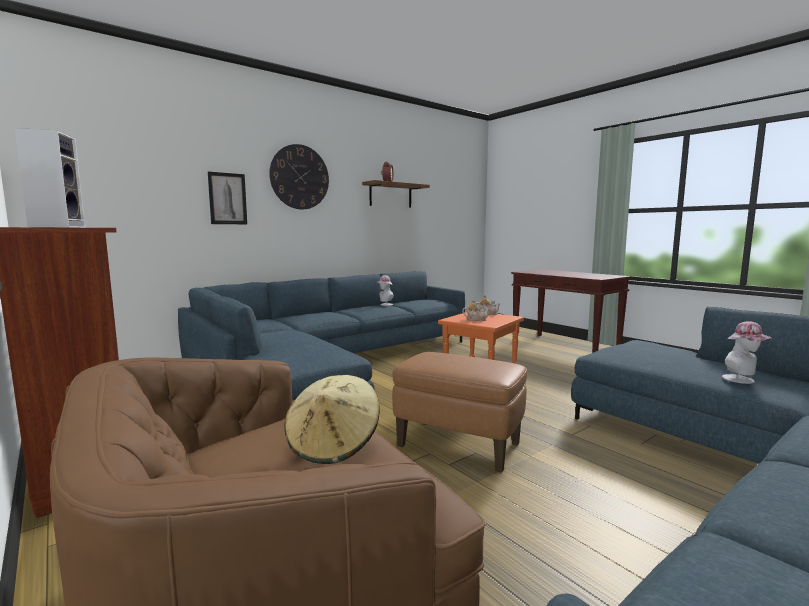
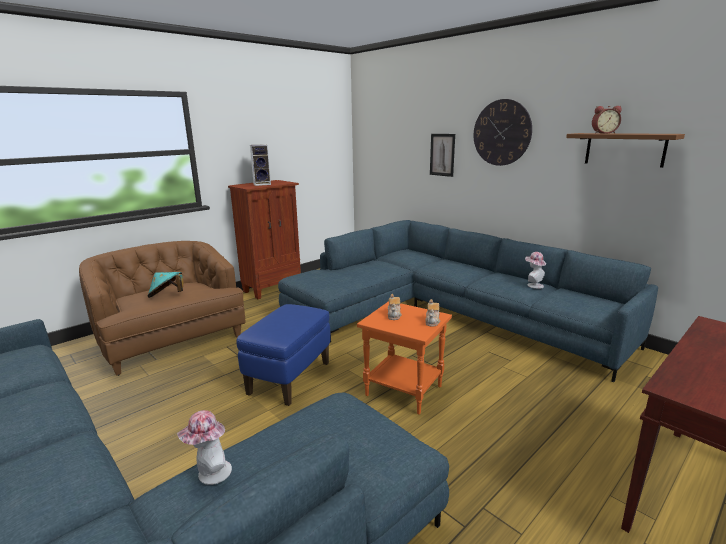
camera: 85 degrees right, 10 degrees up
(333, 444) = (167, 296): beige hat -> turquoise hat
(457, 445) = (290, 378): brown ottoman -> blue ottoman

